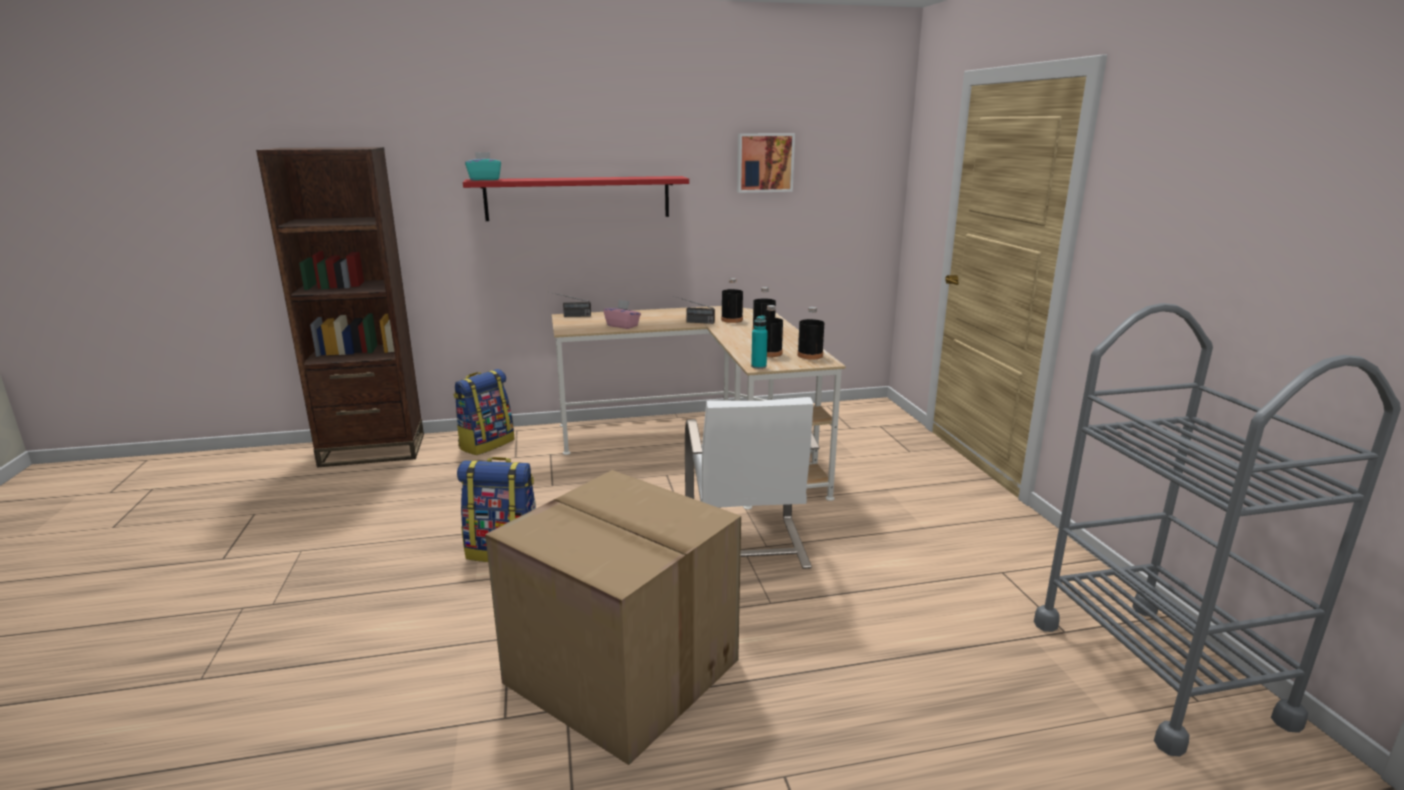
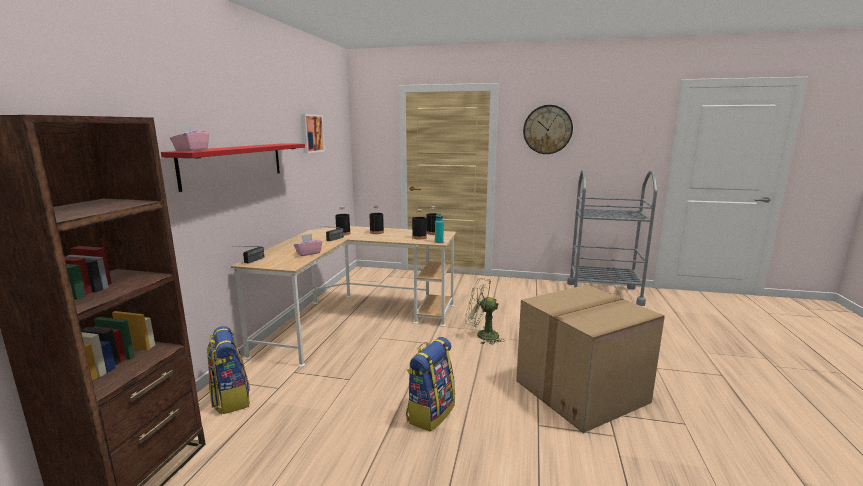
camera: 65 degrees left, 5 degrees down
(484, 179) = (191, 150): turquoise tissue box -> pink tissue box
(744, 546) = (482, 335): white chair -> green fan
(1180, 180) = (547, 129): none -> wall clock

